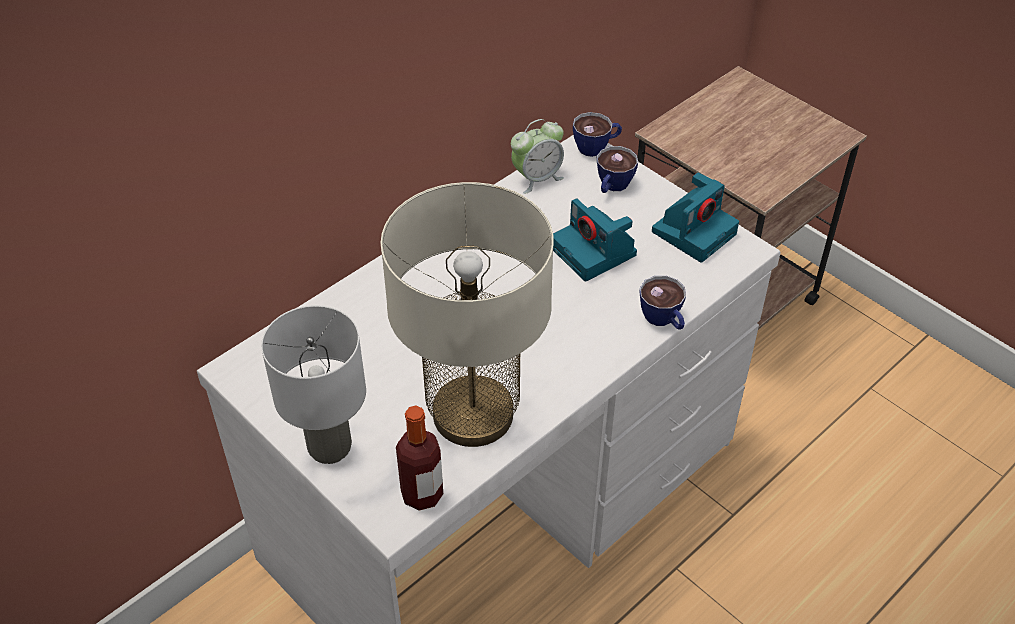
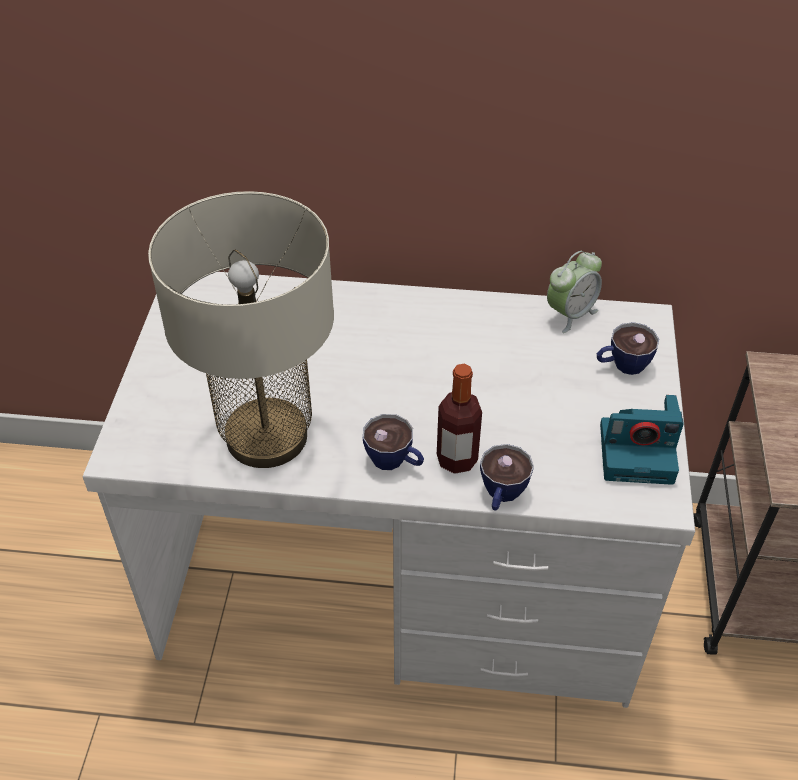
camera: 50 degrees right, 0 degrees up
(329, 451) = (154, 379): white table lamp -> none
(422, 494) = (159, 457): bottle -> bottle (457, 459)
(537, 178) = (570, 314): alarm clock -> alarm clock turned 60 degrees counterclockwise
(595, 252) = (529, 401): camera -> none
(597, 147) = (657, 326): cup -> cup (395, 461)

